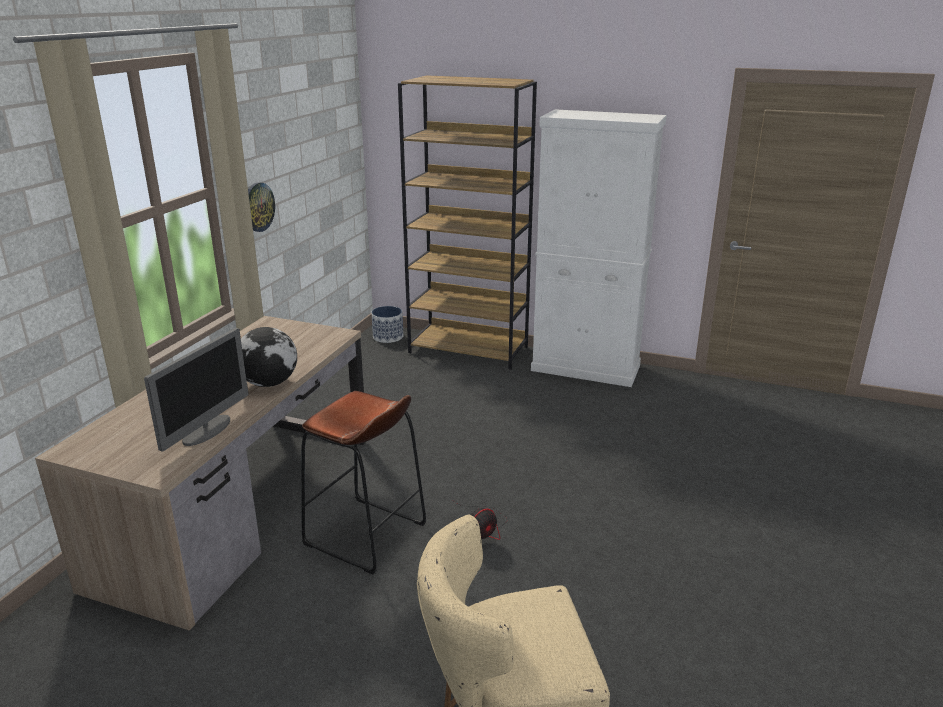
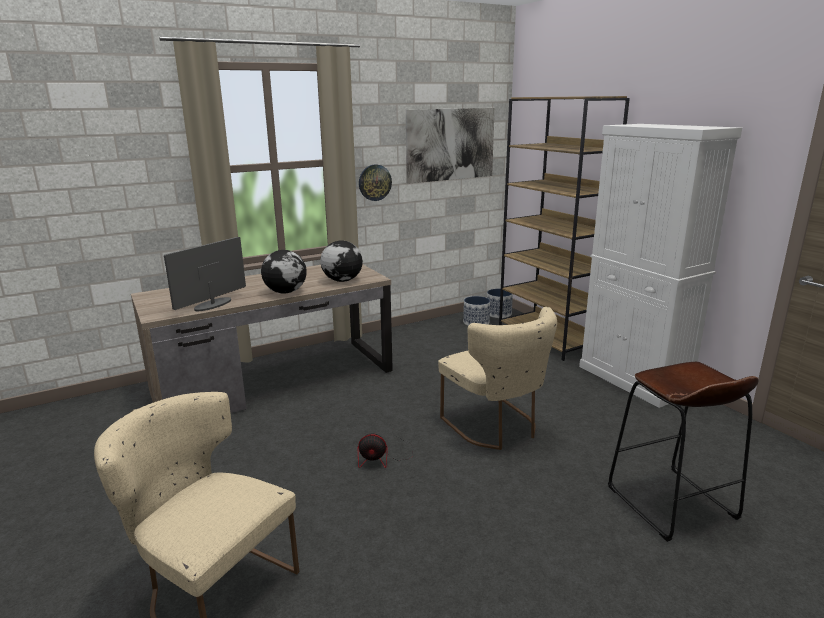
camera: 40 degrees right, 5 degrees down
(207, 430) = (212, 305): monitor -> monitor turned 150 degrees clockwise
(308, 348) = (342, 280): none -> globe
(318, 141) = (450, 144): none -> picture
(365, 535) = (312, 425): brown stool -> brown stool (671, 503)
(378, 354) = (476, 322): none -> planter
(538, 457) = (496, 427): none -> beige chair

